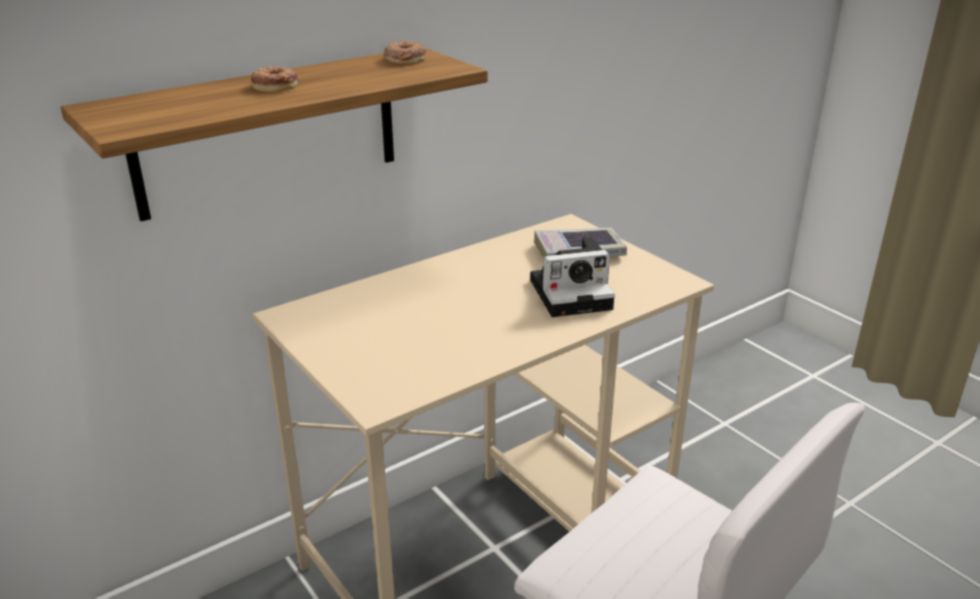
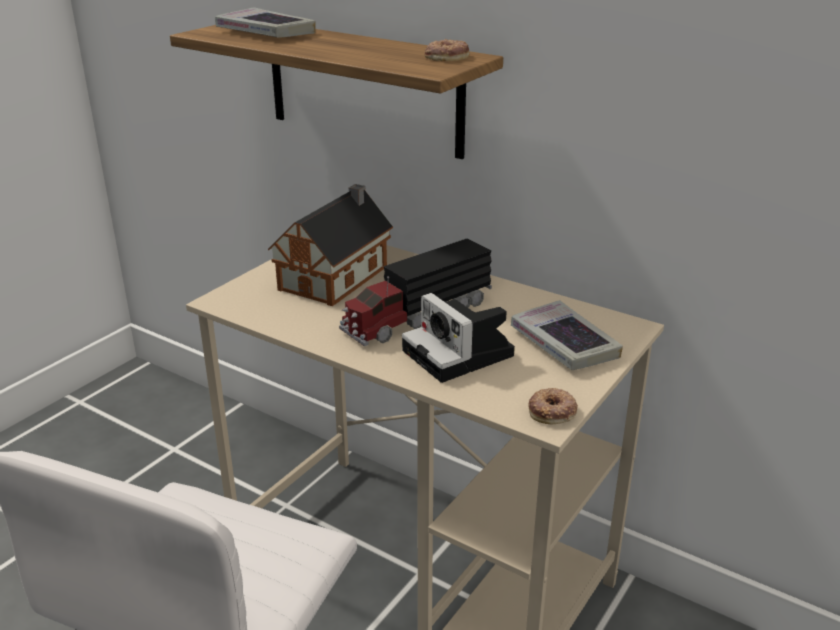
camera: 70 degrees right, 0 degrees up
(180, 102) = (265, 32): none -> book
(275, 85) = (325, 42): donut -> donut (552, 411)
(380, 325) = (337, 276): none -> toy house
(494, 300) = (415, 316): none -> toy truck

